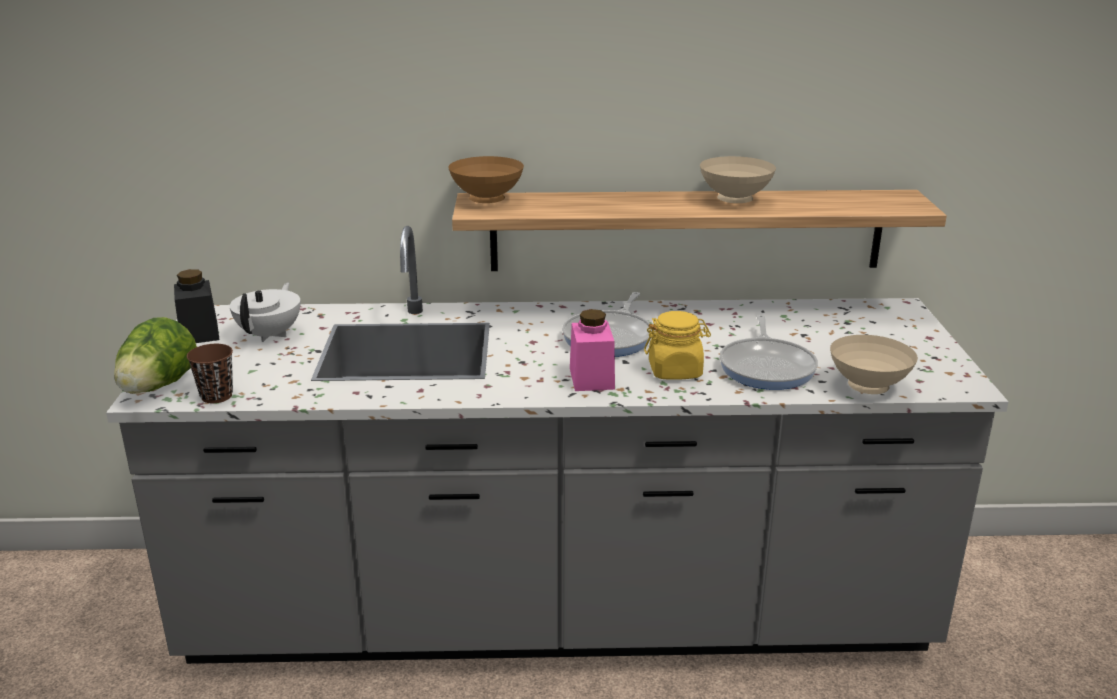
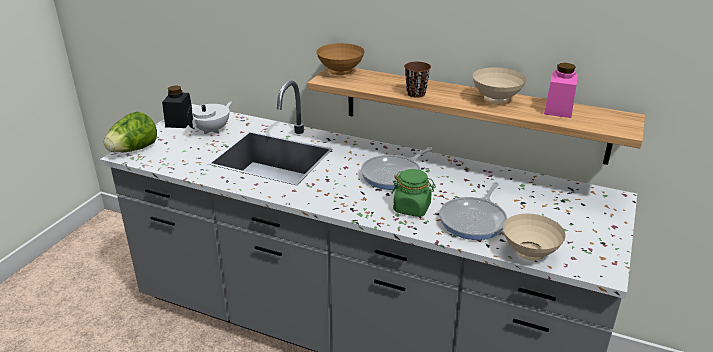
camera: 25 degrees right, 5 degrees up
(216, 396) = (155, 162): brown cup -> brown cup (416, 94)
(591, 378) = (356, 200): pink jar -> pink jar (558, 109)
(675, 371) = (412, 208): yellow jar -> green jar

